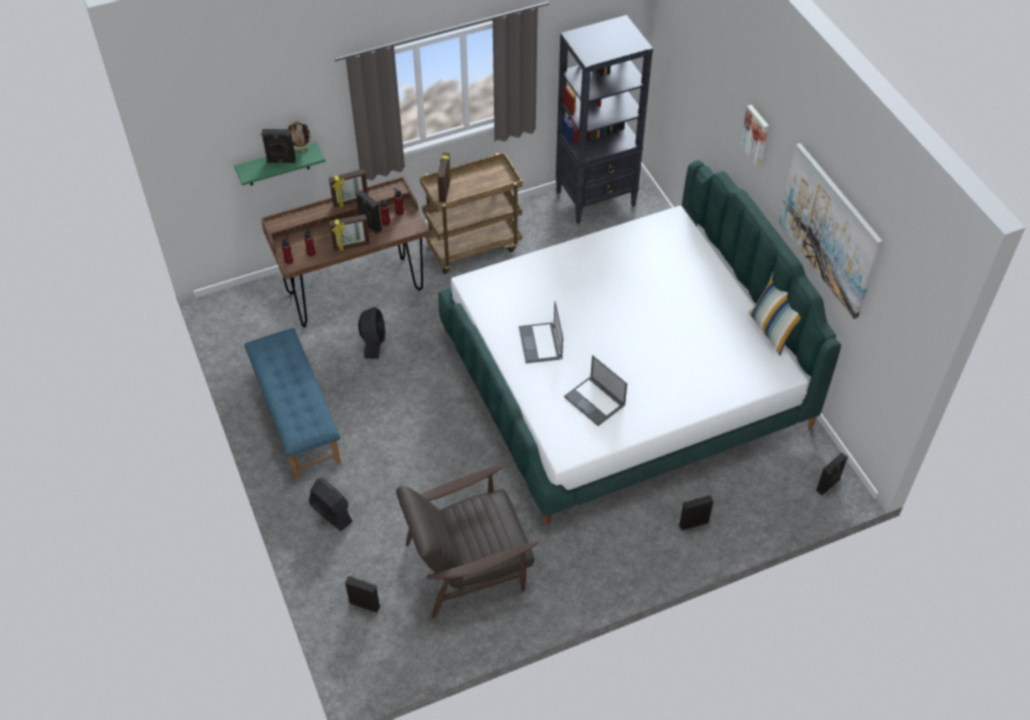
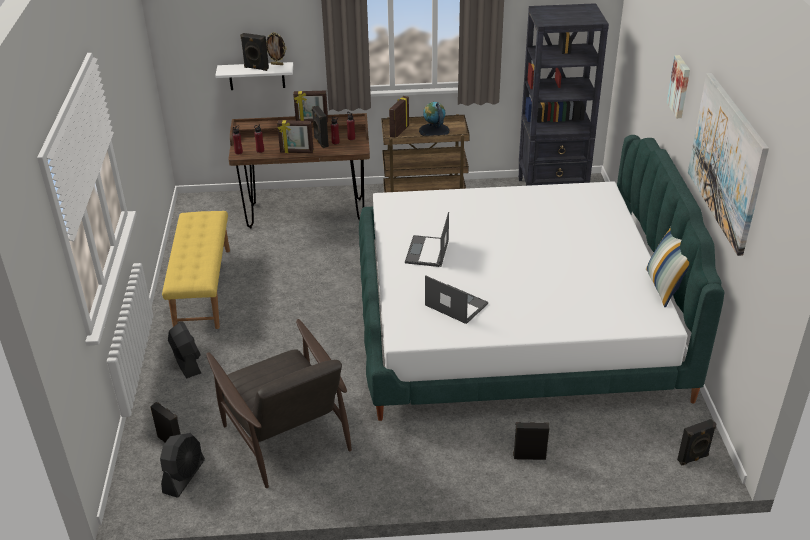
camera: 20 degrees right, 15 degrees down
(278, 165) = (256, 76): green shelf -> white shelf
(296, 418) = (202, 288): blue bench -> yellow bench
(373, 342) = (300, 249): black fan -> black fan (184, 476)
(468, 564) = (285, 434): brown armchair -> brown armchair turned 120 degrees counterclockwise
(480, 180) = (434, 131): none -> globe
(595, 401) = (455, 304): laptop -> laptop turned 150 degrees clockwise

